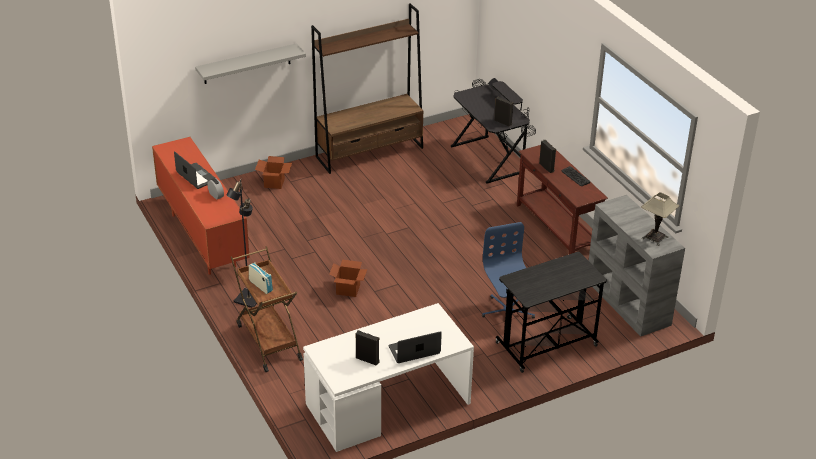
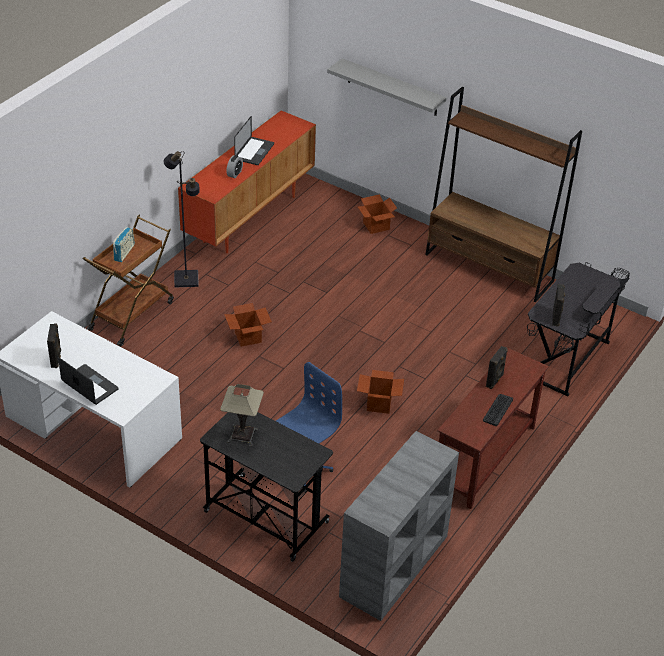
camera: 60 degrees right, 5 degrees up
(471, 253) = (379, 404): none -> cardboard box
(655, 237) = (388, 502): table lamp -> table lamp (242, 435)

